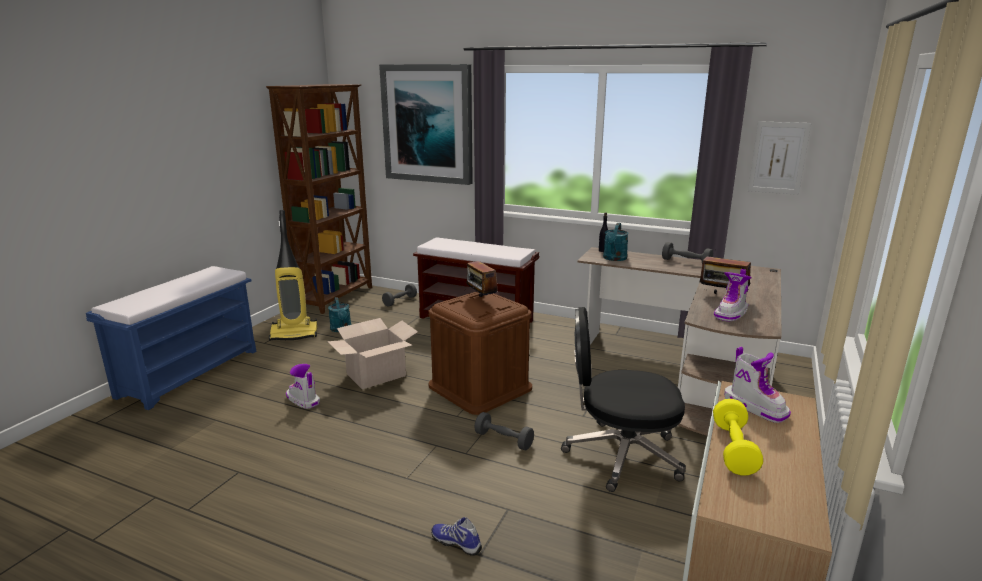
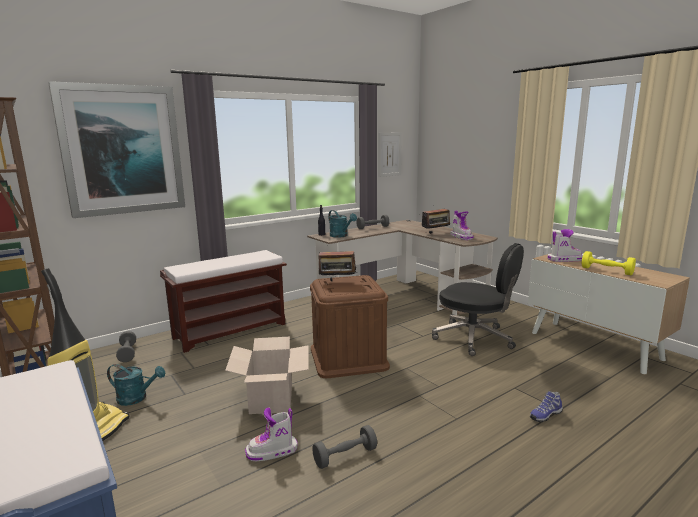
camera: 60 degrees left, 5 degrees down
(503, 440) = (432, 368): grey dumbbell -> grey dumbbell (345, 456)
(620, 455) = (475, 338): black office chair -> black office chair turned 90 degrees counterclockwise

